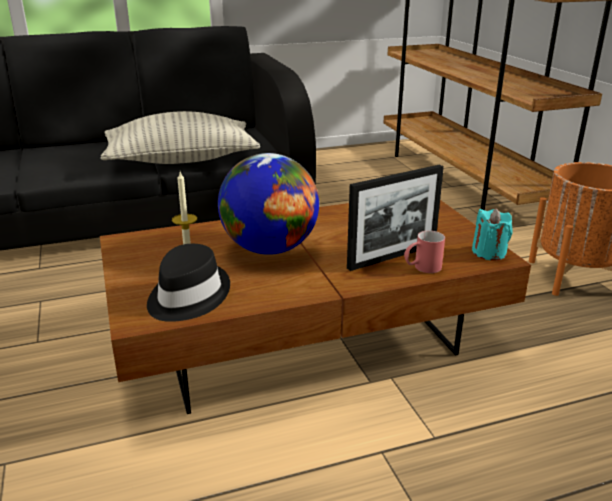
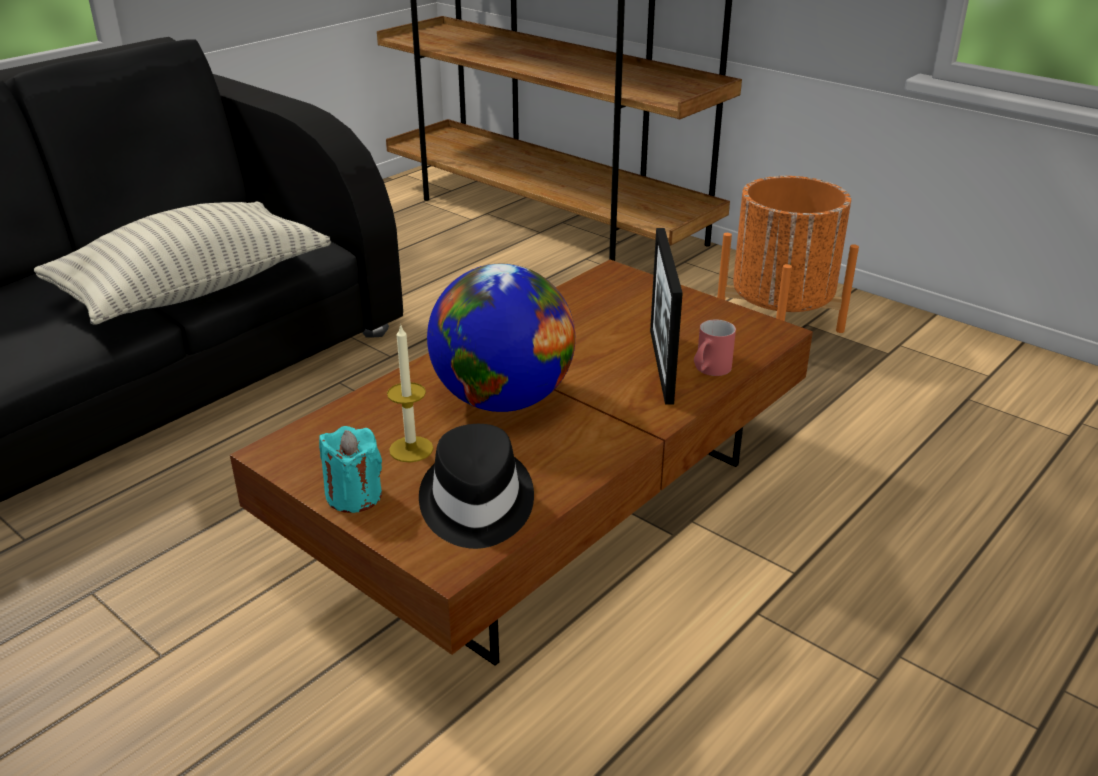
camera: 30 degrees left, 5 degrees up
(392, 256) = (661, 365): picture frame -> picture frame turned 150 degrees clockwise
(489, 253) = (758, 328): turquoise candle -> turquoise candle (354, 496)

